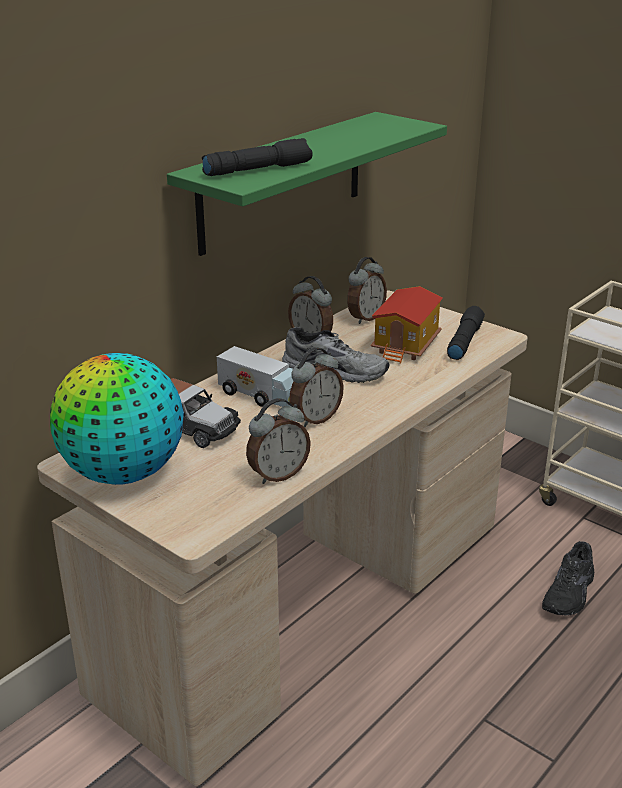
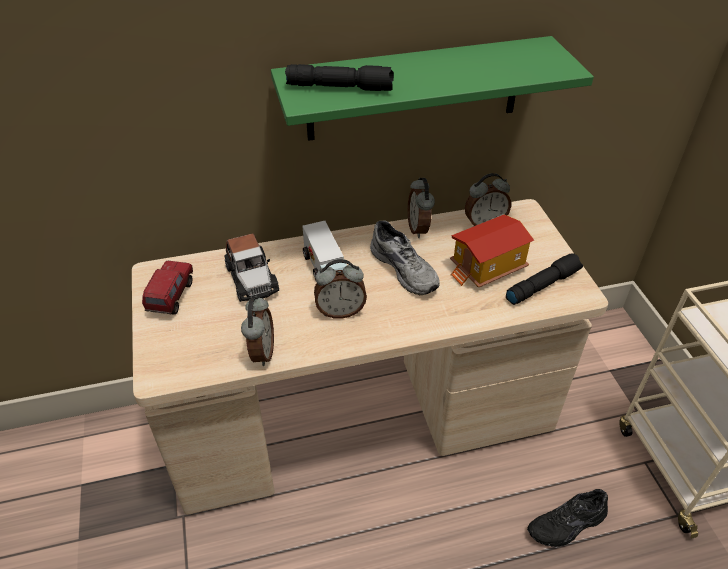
camera: 35 degrees right, 15 degrees up
(123, 473) = (171, 298): globe -> toy truck
(278, 474) = (261, 352): alarm clock -> alarm clock turned 90 degrees counterclockwise

